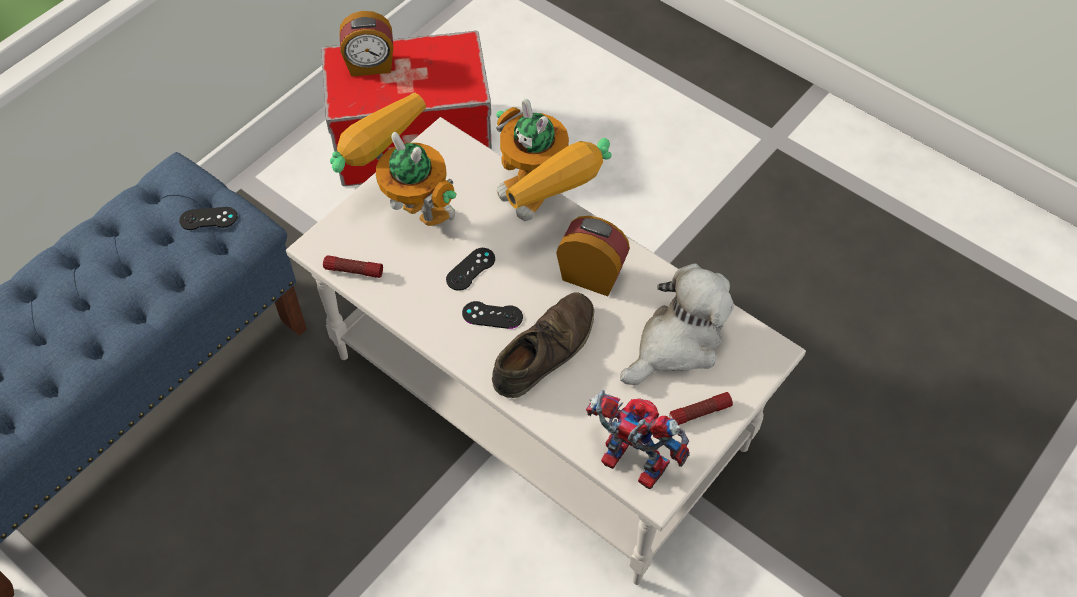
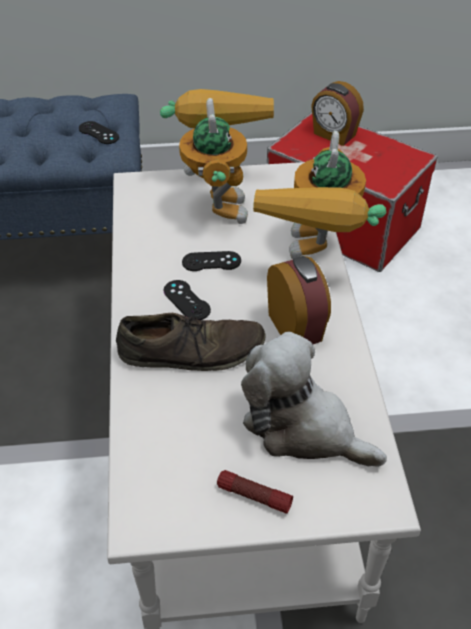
camera: 45 degrees right, 10 degrees down
(353, 271) = (135, 210): flashlight -> none
(626, 463) = (145, 481): toy robot -> none
(677, 343) = (303, 427): plush toy -> plush toy turned 150 degrees counterclockwise

